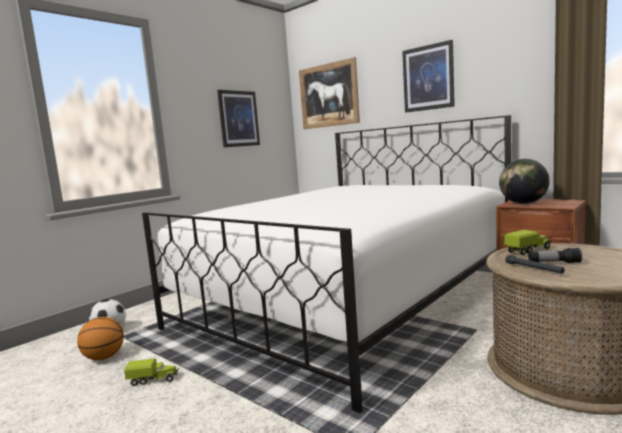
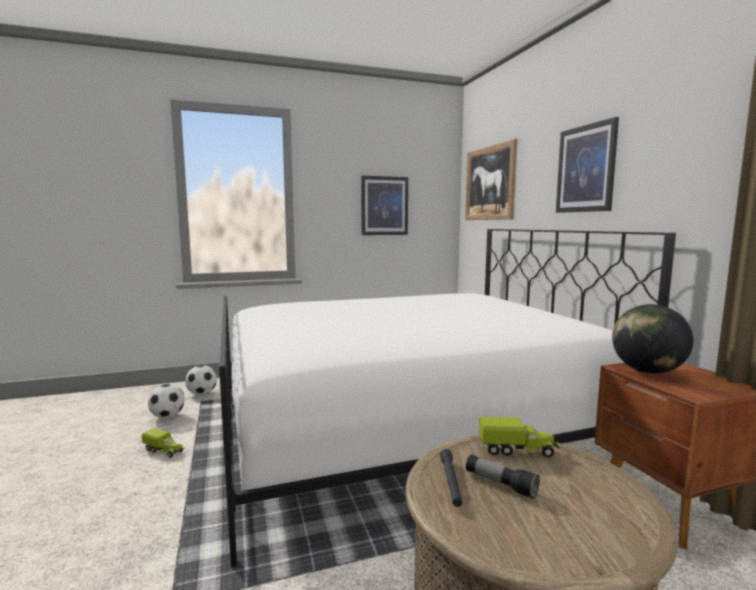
camera: 30 degrees right, 0 degrees up
(104, 357) = (167, 416): basketball -> football

